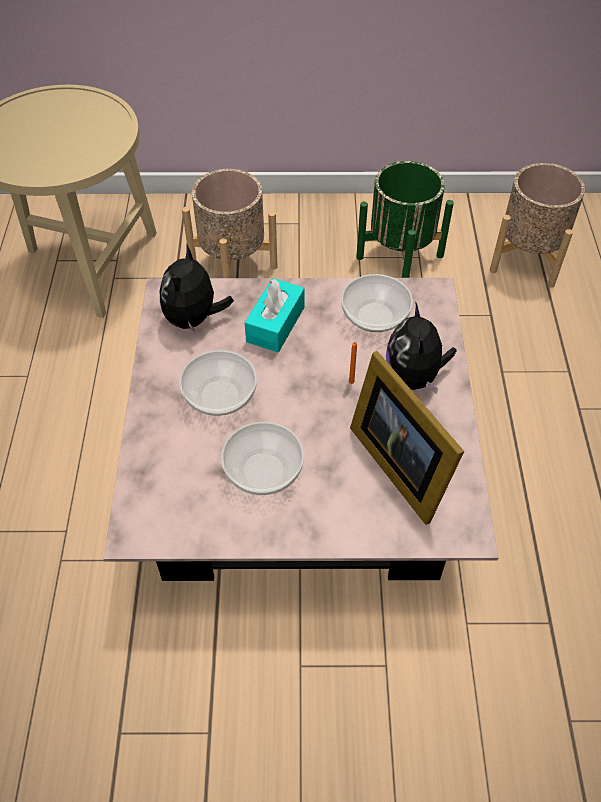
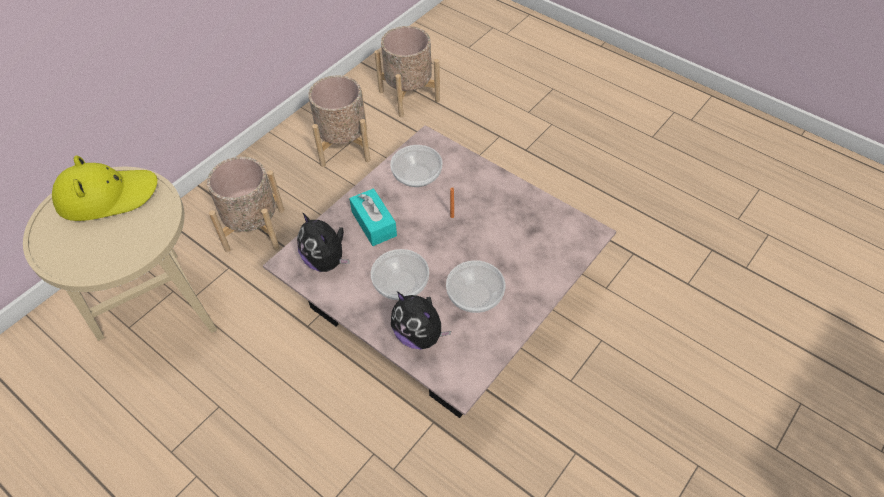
camera: 50 degrees left, 0 degrees up
(83, 114) = (107, 195): none -> yellow hat
(400, 256) = (344, 146): green planter -> beige planter
(400, 462) = (526, 231): picture frame -> none
(414, 377) = (476, 187): plush toy -> plush toy (419, 335)

